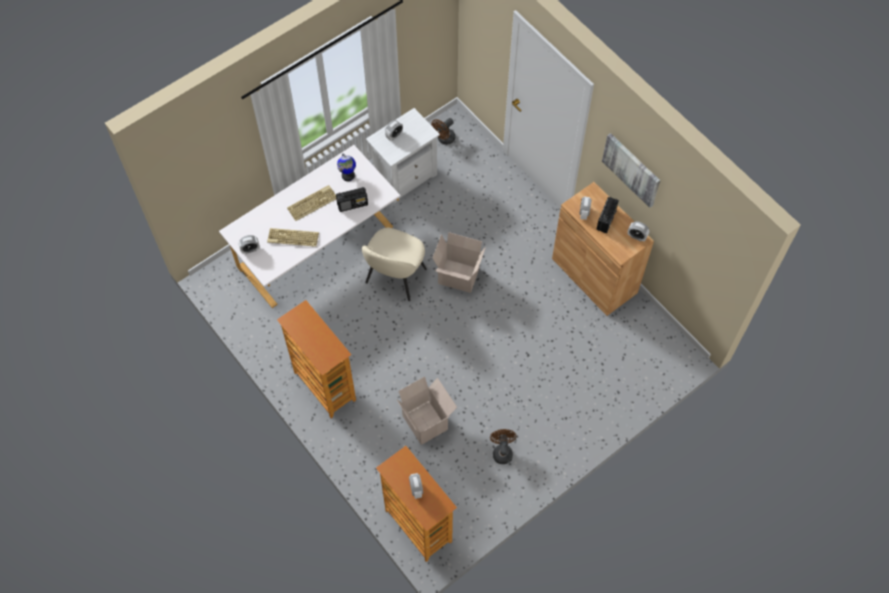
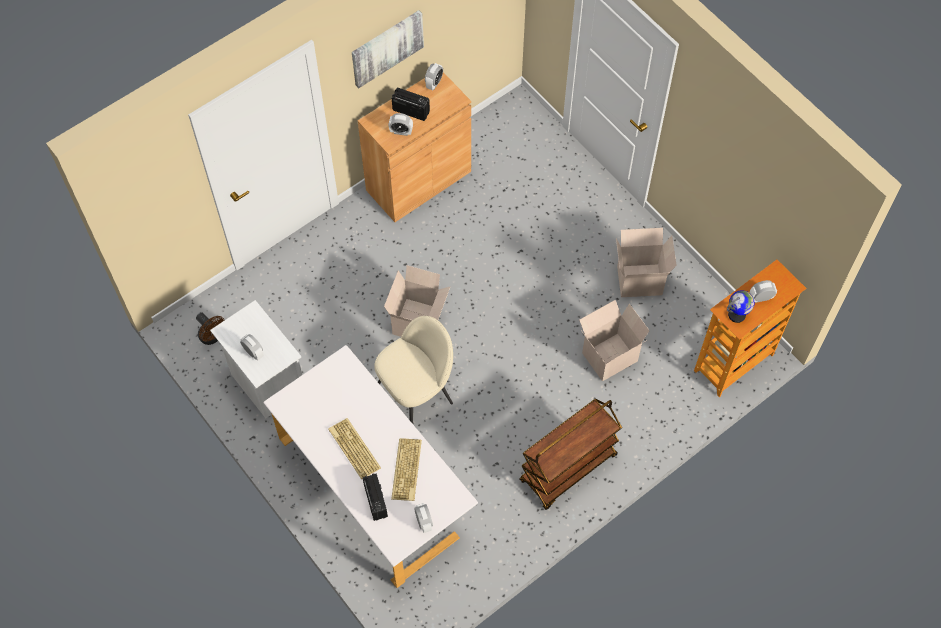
camera: 90 degrees left, 0 degrees up
(324, 386) = (568, 469): bookcase -> brown cart
(348, 176) = (313, 407): globe -> globe (737, 315)
(353, 204) = (358, 399): radio -> radio (375, 501)
(395, 277) = (416, 392): beige chair -> beige chair turned 60 degrees counterclockwise
(502, 451) = (640, 279): brown fan -> cardboard box

